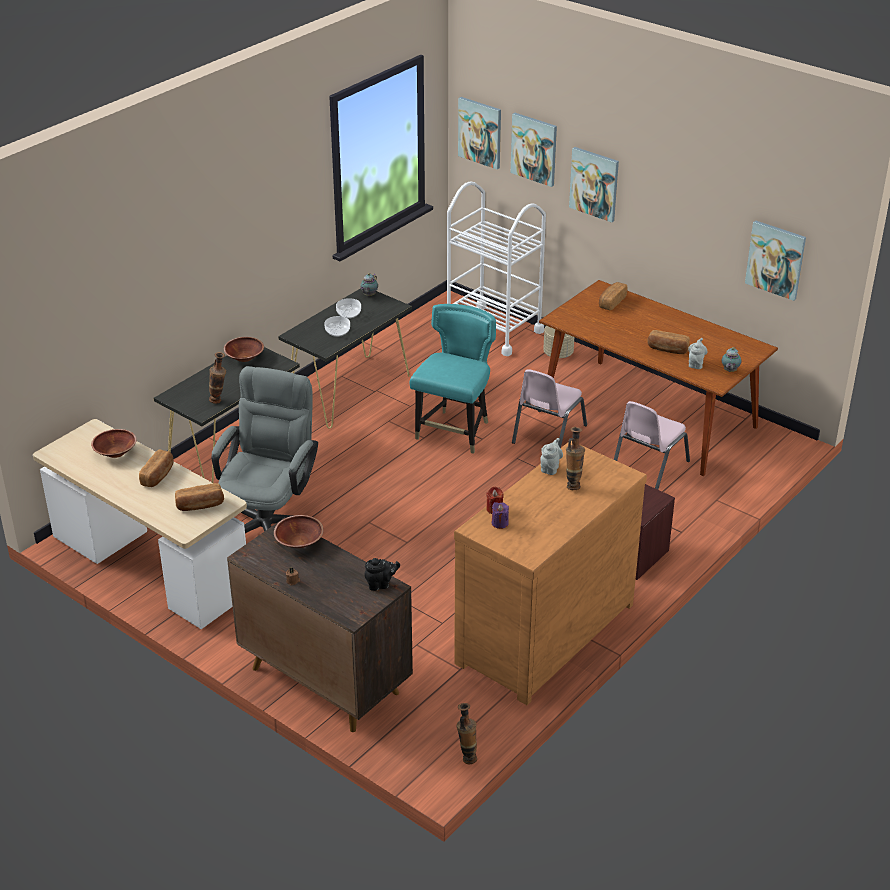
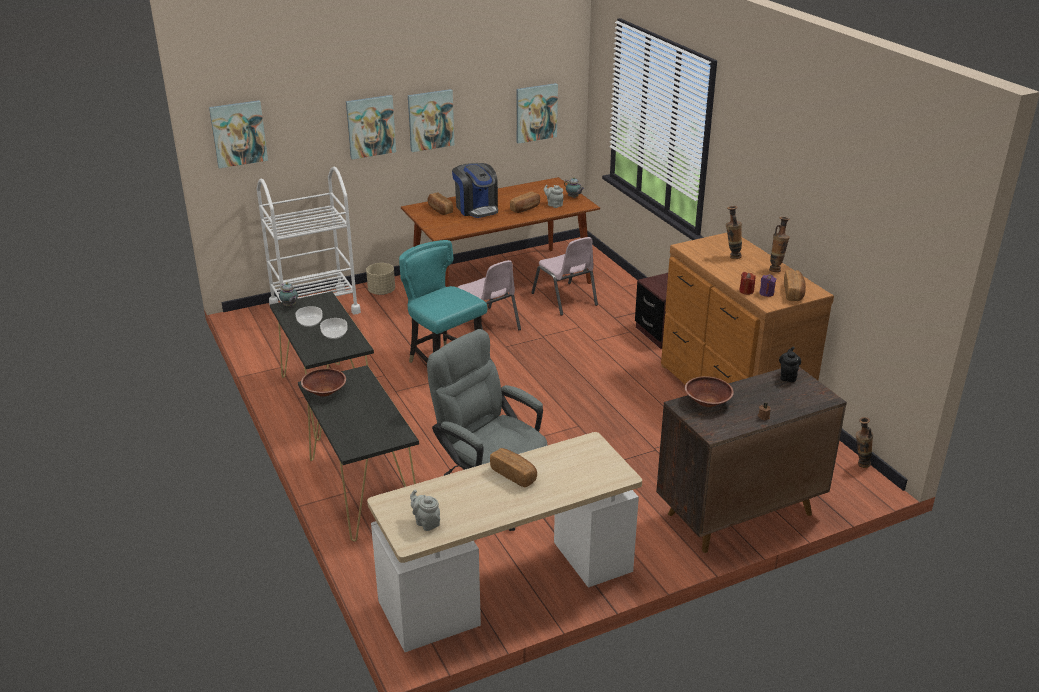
camera: 65 degrees left, 5 degrees down
(115, 452) = (448, 495): brown bowl -> none
(200, 505) = (584, 458): bread -> bread (793, 293)
(219, 401) = (389, 422): vase -> vase (776, 269)
(534, 149) = (303, 122): picture -> picture (430, 120)
(550, 468) = (703, 259): grey teapot -> grey teapot (426, 522)
(637, 321) = (476, 208): none -> coffee machine

